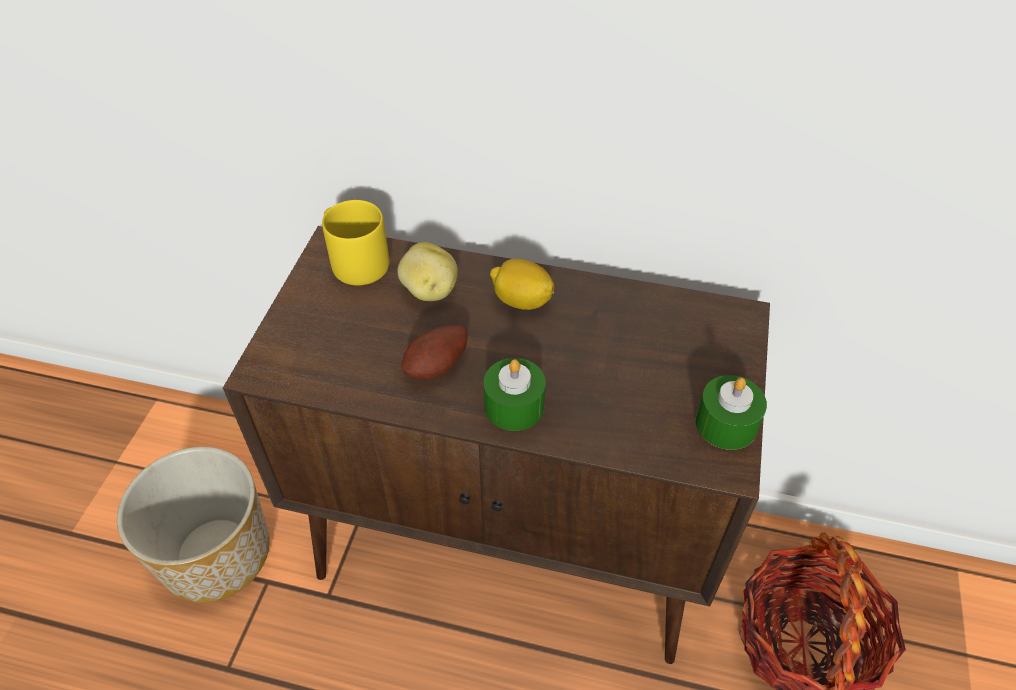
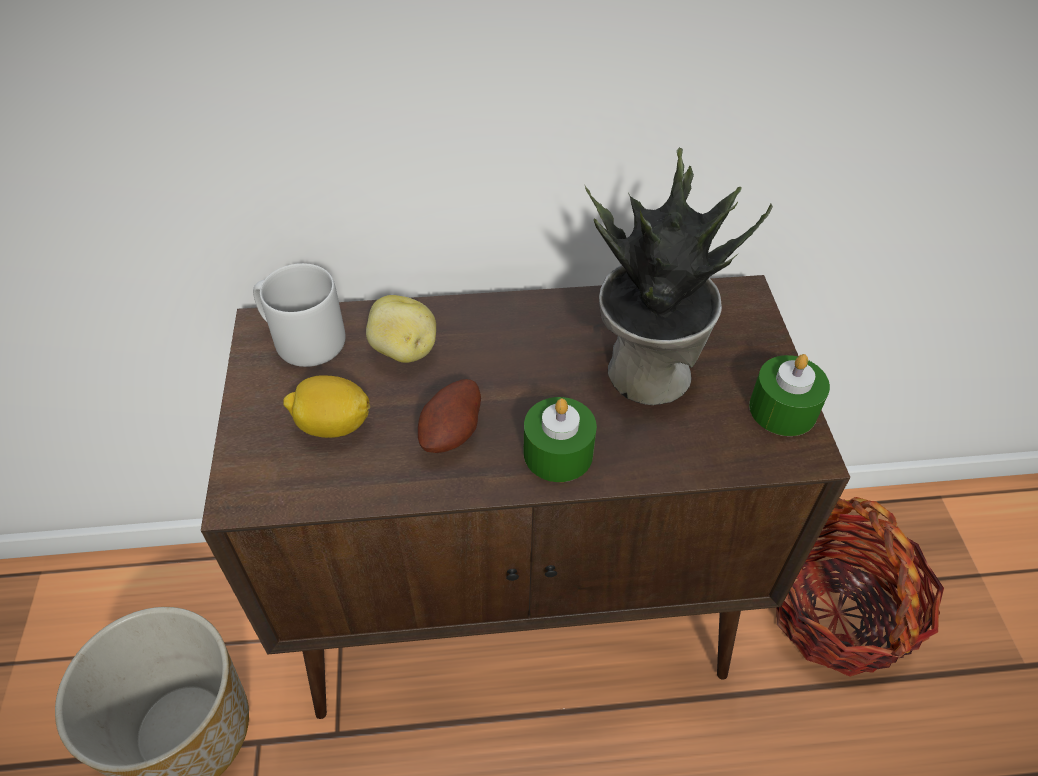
camera: 20 degrees left, 0 degrees up
(356, 262) = (303, 339): yellow mug -> grey mug
(522, 301) = (512, 336): lemon -> lemon (333, 425)
(619, 360) = (645, 372): none -> potted plant

